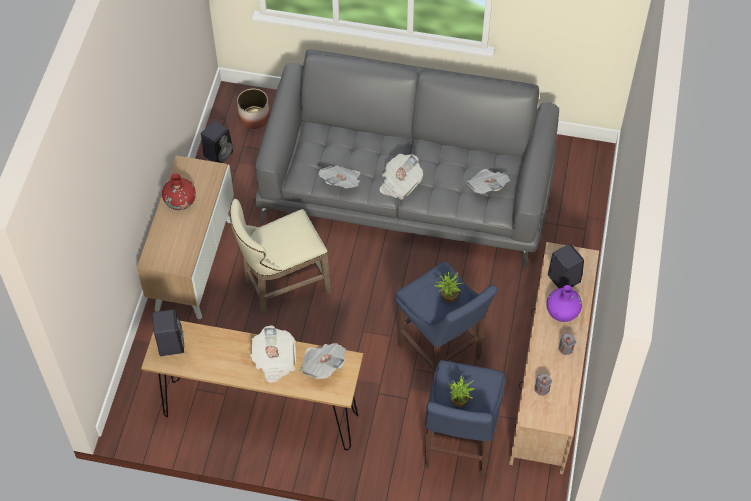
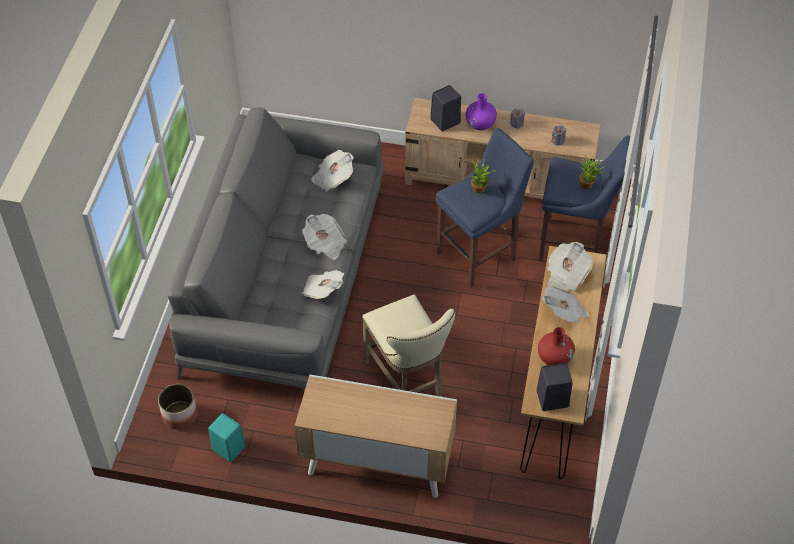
camera: 90 degrees left, 5 degrees down
(180, 202) = (359, 416): red vase -> red vase (554, 358)
(218, 153) = (227, 447): black speaker -> turquoise speaker

